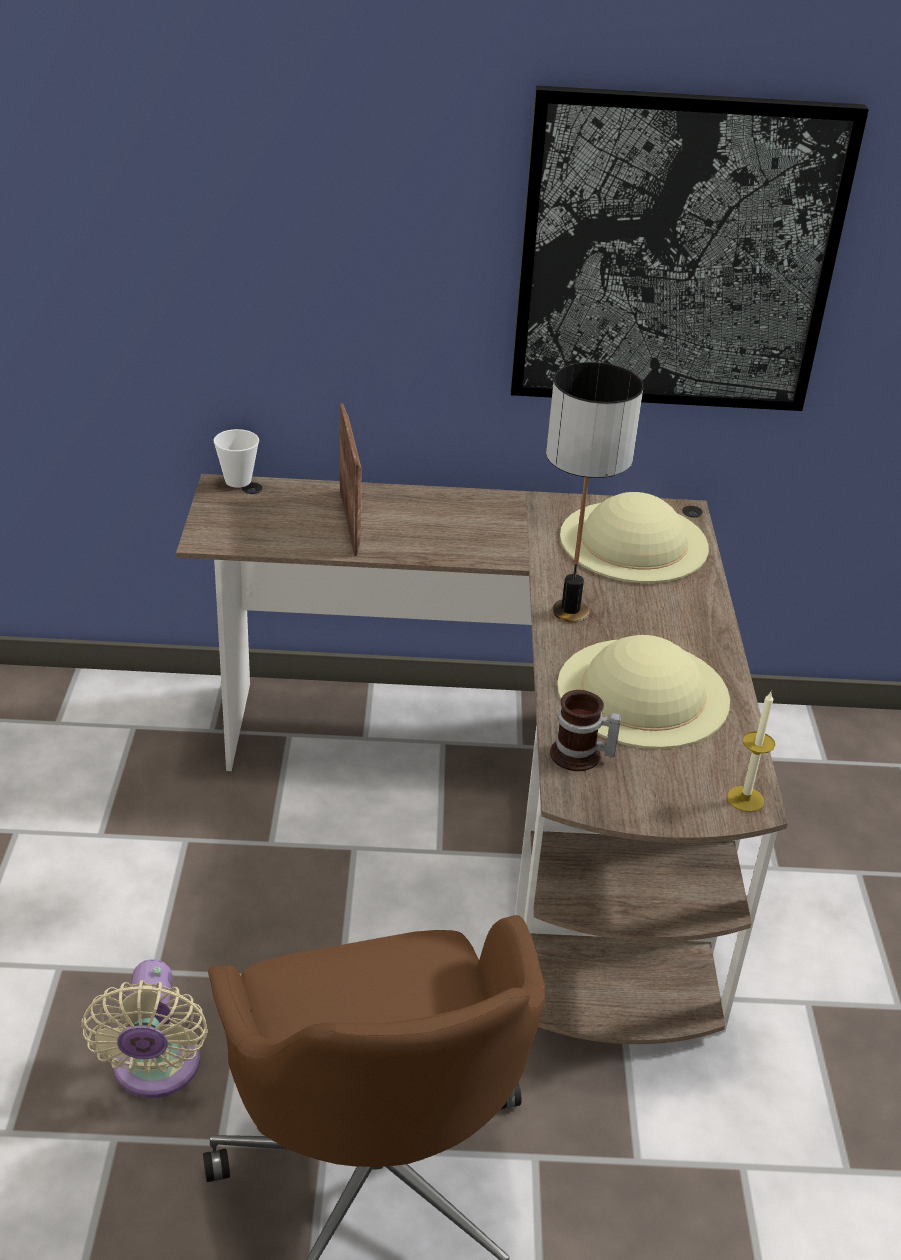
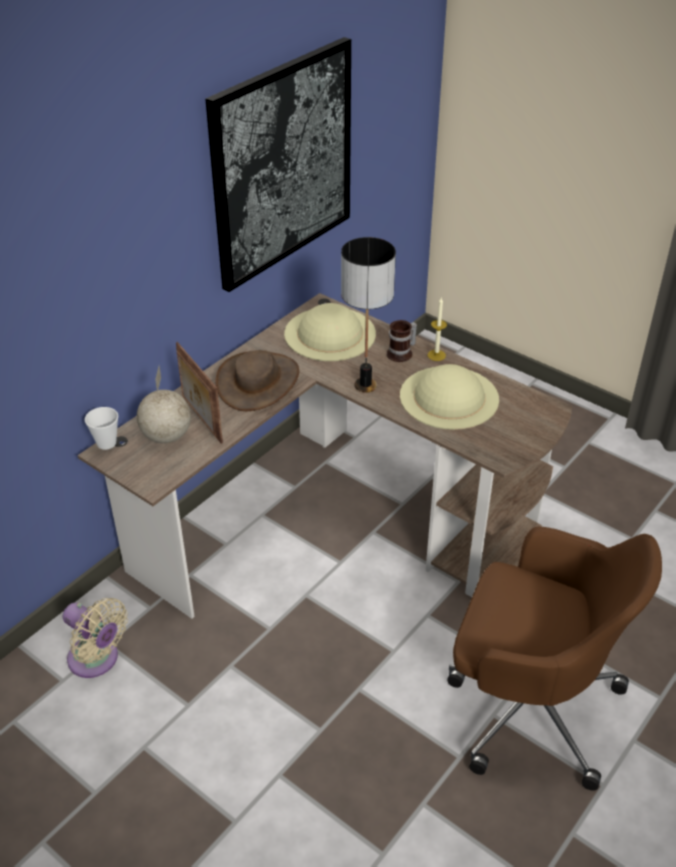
camera: 50 degrees left, 5 degrees up
(155, 1070) = (391, 763): beige fan -> beige fan (97, 660)
(293, 512) = (166, 437): none -> globe
(350, 522) = (200, 420): picture frame -> picture frame turned 150 degrees counterclockwise
(469, 530) = (258, 381): none -> brown hat
(580, 757) = (478, 442): mug -> mug (402, 353)
(745, 799) = (548, 409): candle -> candle (436, 355)

